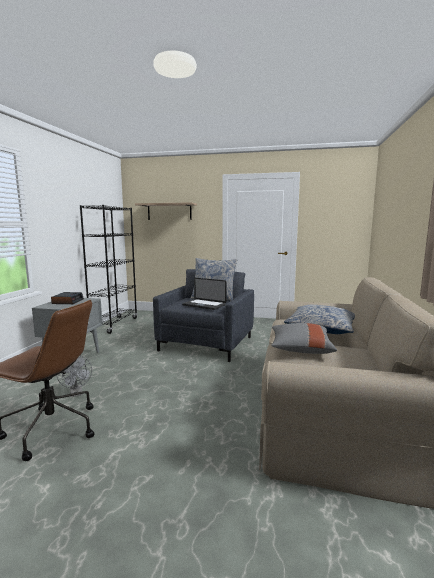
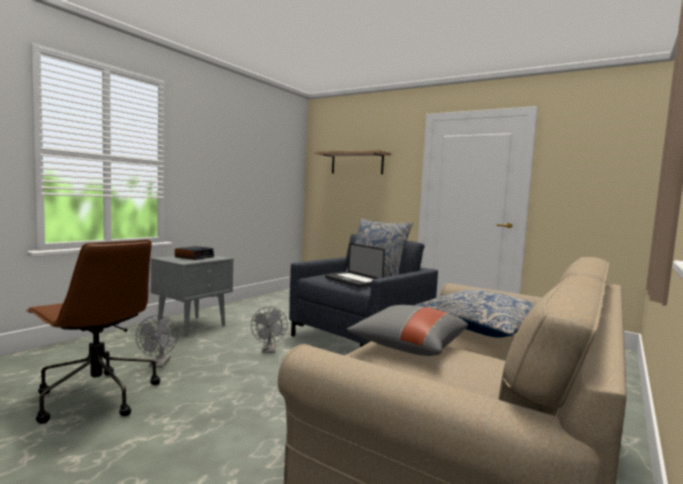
camera: 20 degrees right, 5 degrees down
(114, 325) = (269, 299): black bookcase -> none
(151, 365) = (269, 350): none -> grey fan

